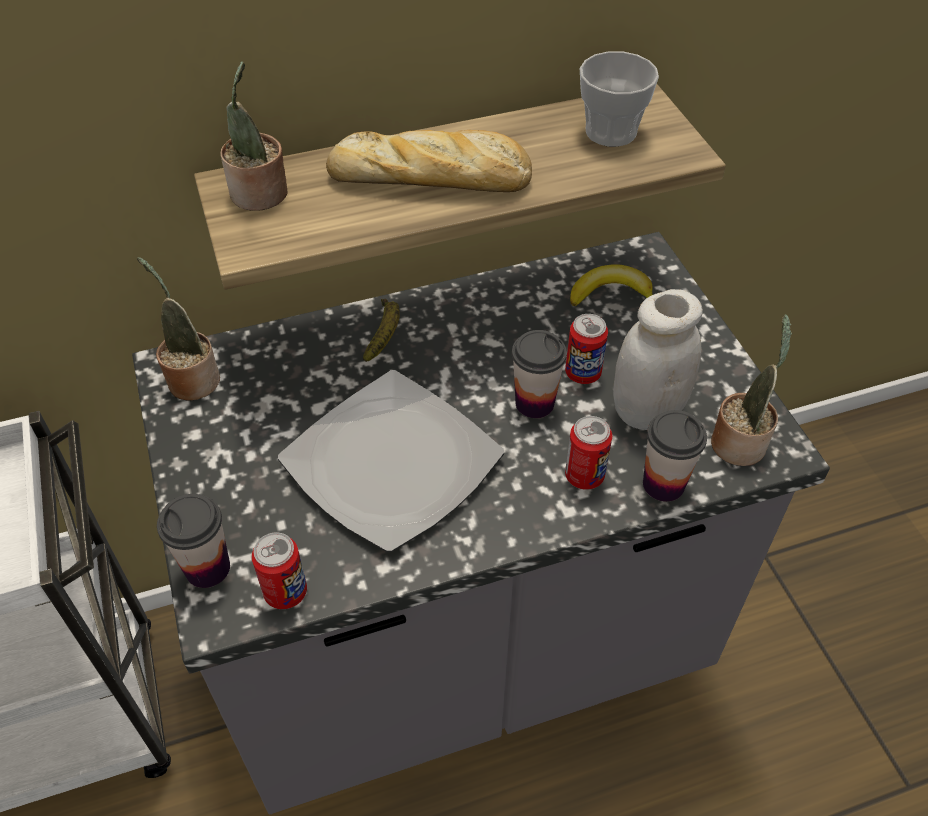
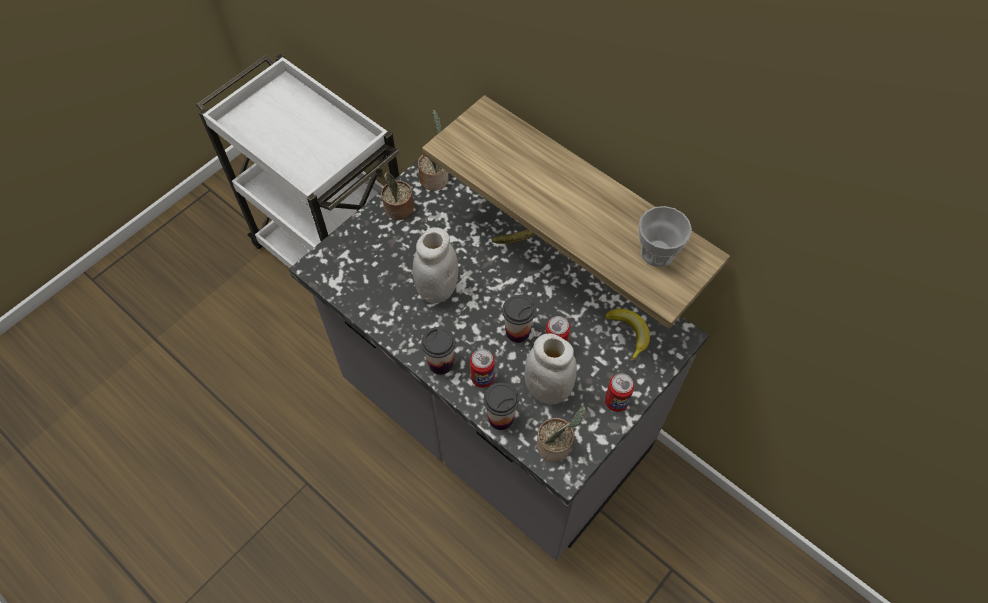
camera: 60 degrees right, 10 degrees up
(207, 568) = (336, 249): cup -> cup (441, 363)
(260, 195) = (485, 129): potted plant -> potted plant (397, 209)
(285, 592) = (340, 286): can -> can (616, 401)
(394, 463) = (437, 289): plate -> white jar
(433, 178) = (551, 191): bread -> none

